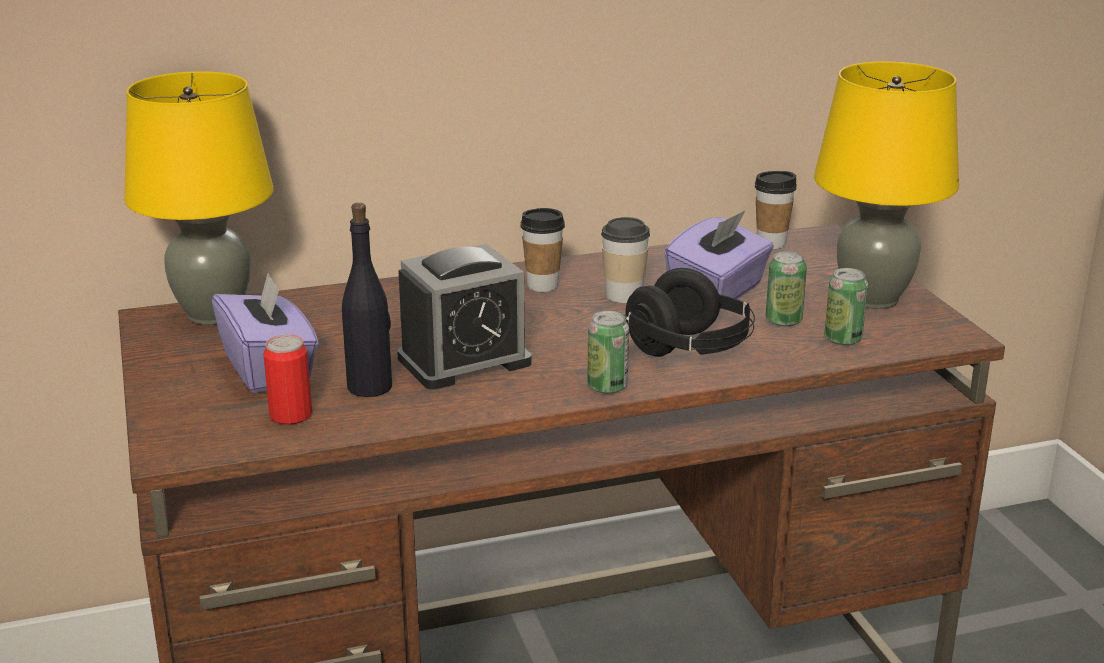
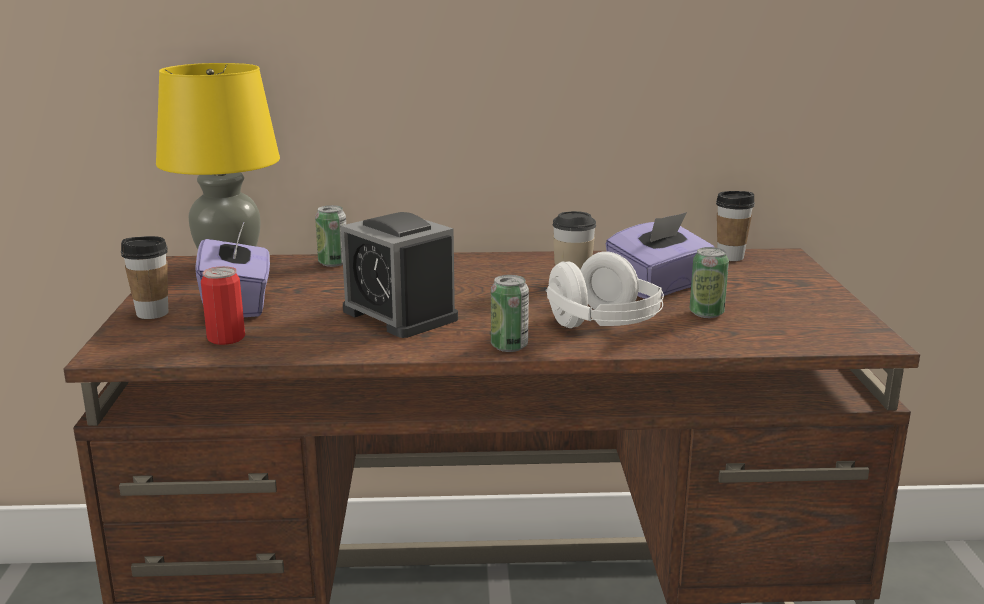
camera: 15 degrees right, 5 degrees down
(370, 387) = (307, 325): black bottle -> none
(464, 361) = (399, 315): alarm clock -> alarm clock turned 60 degrees clockwise
(542, 285) = (507, 269): cup -> cup (152, 313)
(690, 350) = (604, 327): black headphones -> white headphones
(842, 339) = (755, 332): can -> can (333, 263)
(873, 299) = (803, 304): yellow table lamp -> none

